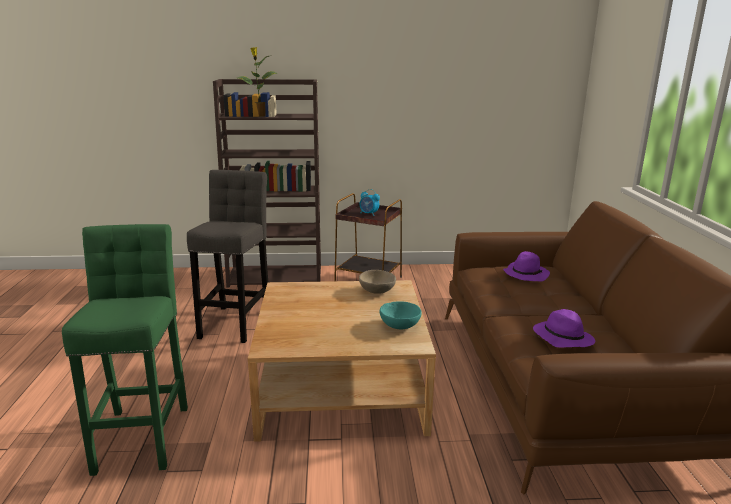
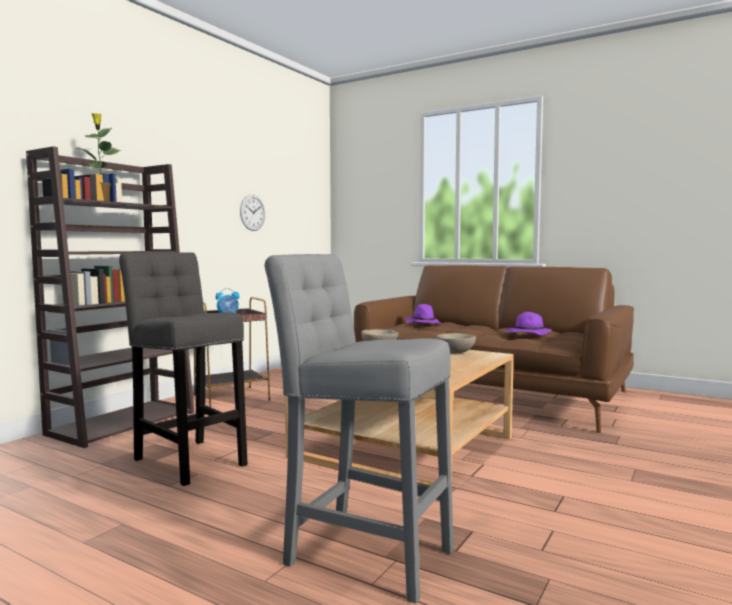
camera: 55 degrees left, 15 degrees down
(143, 434) = (362, 553): green stool -> grey stool
(400, 326) = (455, 352): turquoise bowl -> beige bowl
(448, 109) = (252, 212): none -> wall clock

